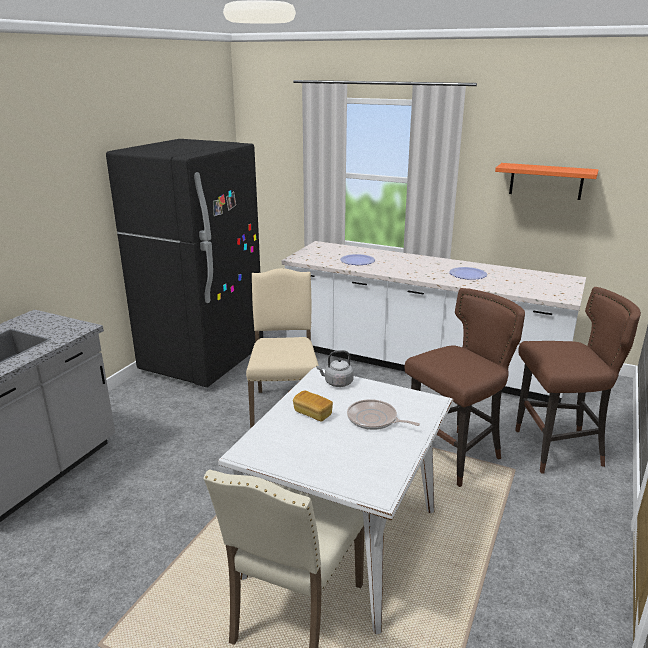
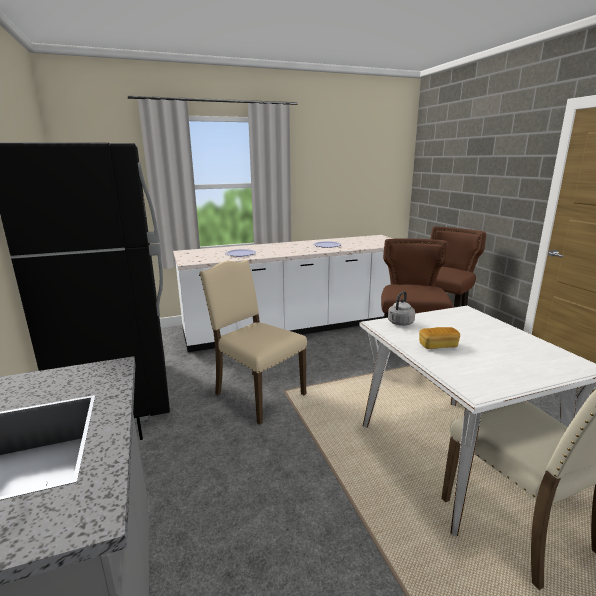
camera: 45 degrees left, 5 degrees down
(374, 420) = (472, 332): frying pan -> none
(546, 181) = (344, 175): orange shelf -> none

